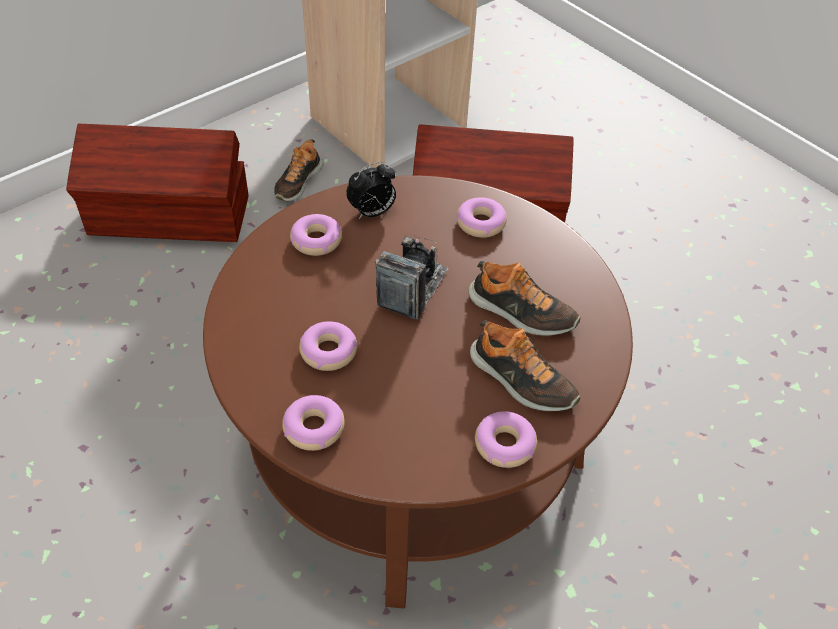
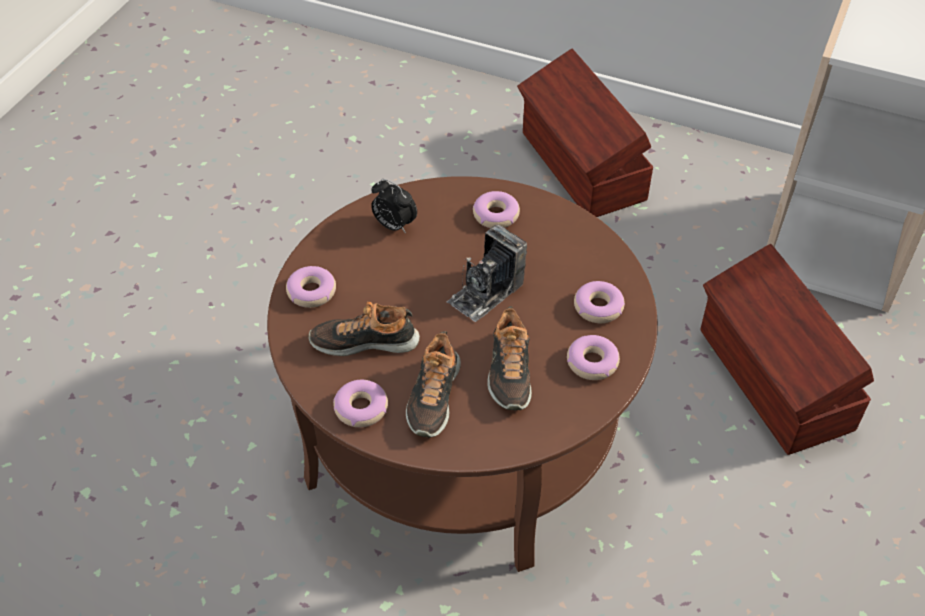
camera: 65 degrees right, 0 degrees up
(298, 182) = (693, 223): shoe -> shoe (365, 341)
(329, 351) = (387, 270): donut -> donut (592, 363)
(372, 213) = (554, 234): alarm clock -> alarm clock (393, 225)
(412, 288) = (486, 292): camera -> camera turned 135 degrees clockwise

